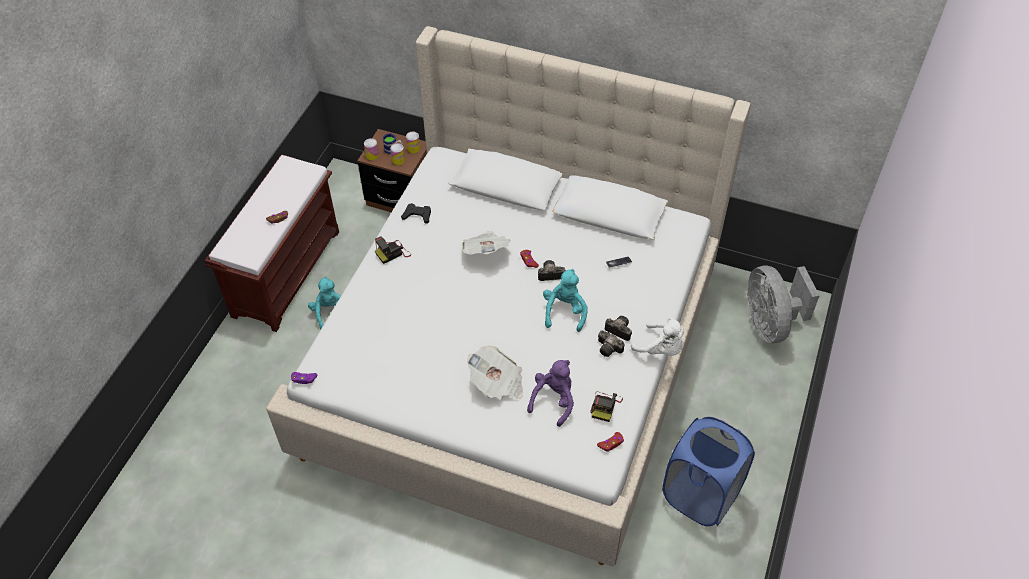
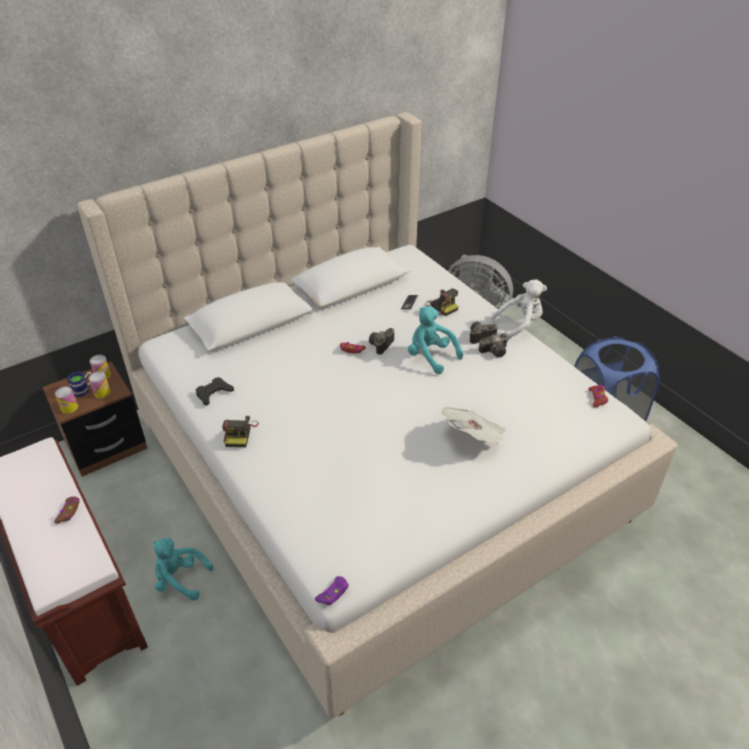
camera: 55 degrees left, 10 degrees down
(485, 252) = (312, 370): newspaper -> none
(554, 400) = (524, 410): purple plush toy -> none
(605, 406) = (554, 382): camera -> camera (441, 306)

